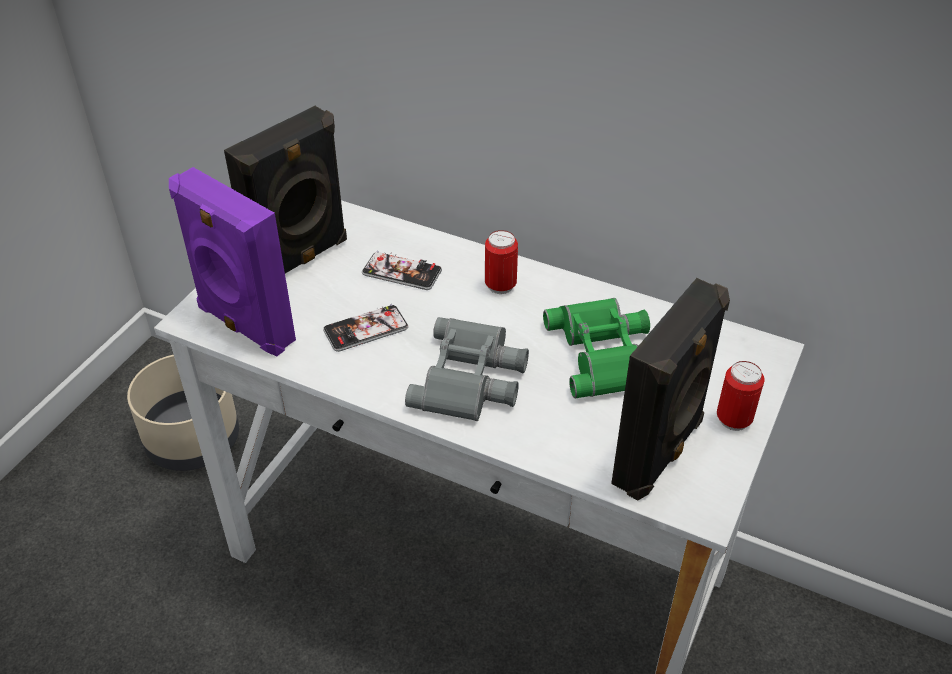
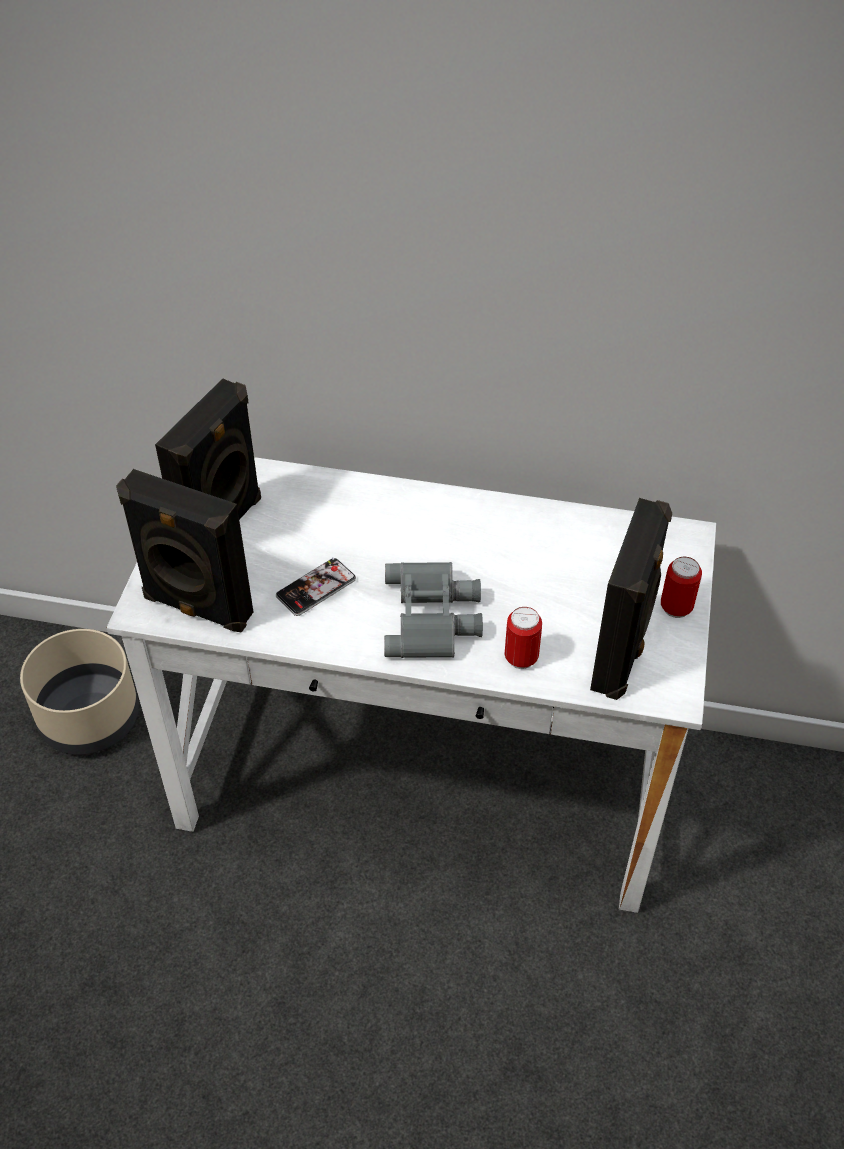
camera: 15 degrees left, 5 degrees up
(244, 326) = (196, 608): purple speaker -> black speaker
(402, 272) = (328, 521): phone -> none
(500, 286) = (427, 518): can -> can (521, 658)
(606, 354) = (546, 567): green binoculars -> none

